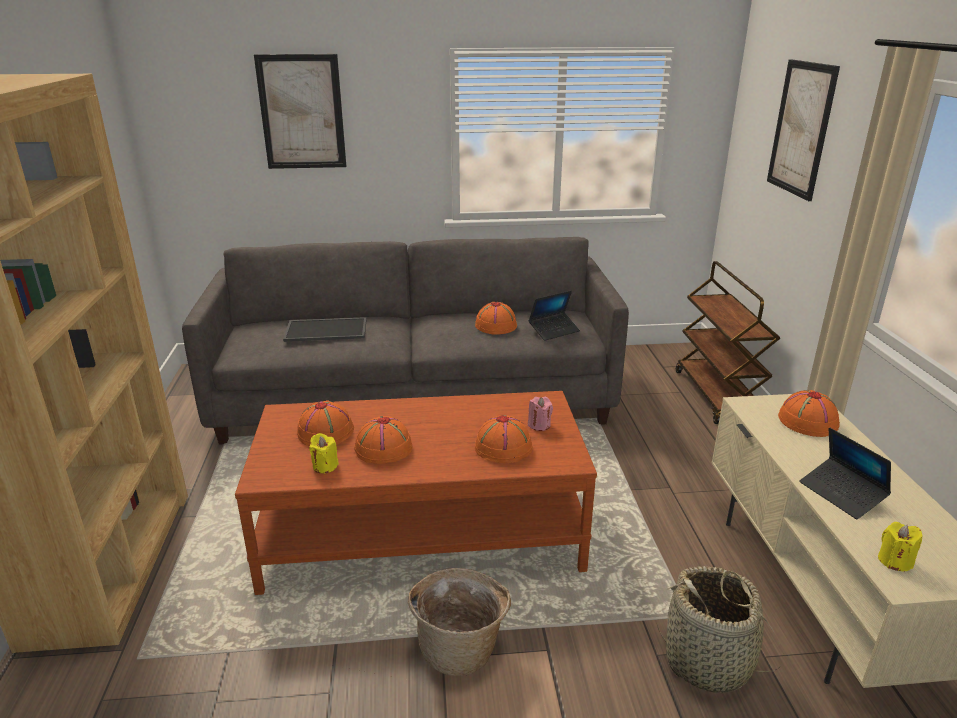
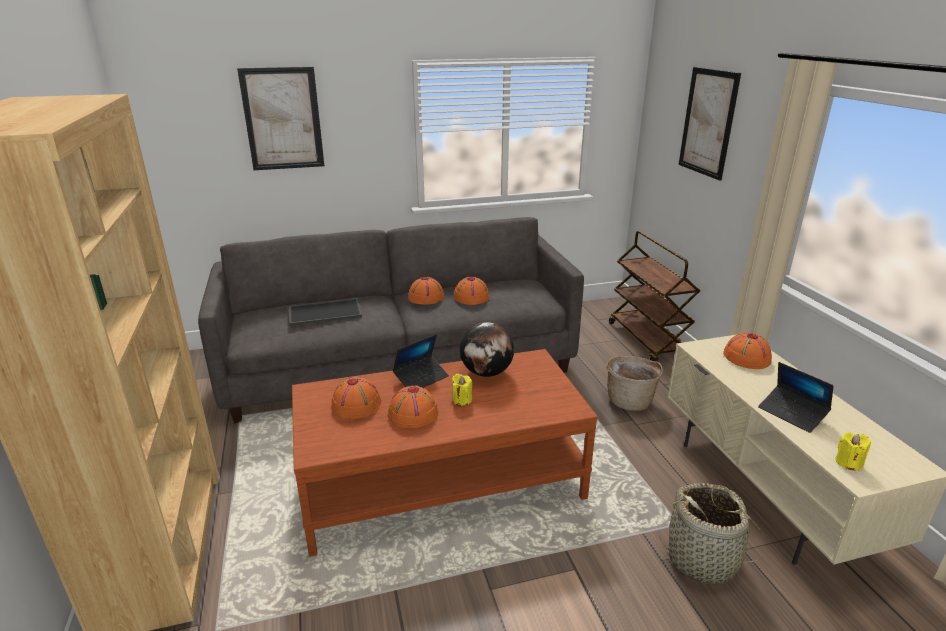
camera: 10 degrees left, 0 degrees up
(325, 466) = (367, 435): yellow candle -> yellow candle (462, 400)
(461, 647) = (503, 577): basket -> basket (630, 400)
(483, 411) = (486, 373): none -> globe
(504, 447) = (515, 402): orange hat -> orange hat (426, 297)
(539, 425) = (537, 380): pink candle -> none
(554, 331) = (521, 298): laptop -> laptop (421, 378)

